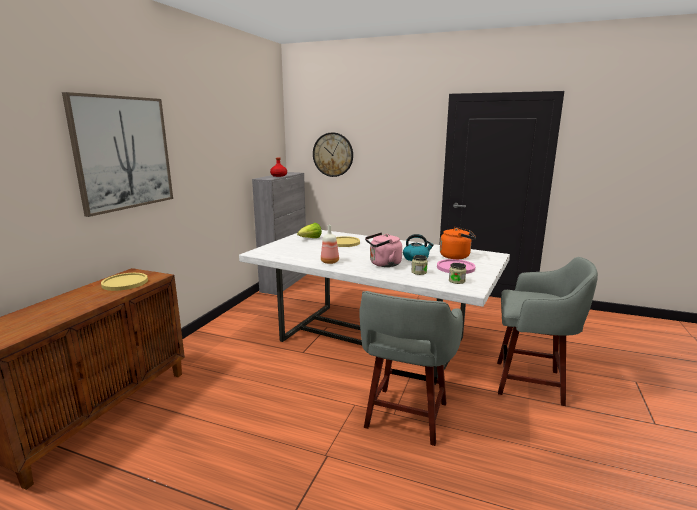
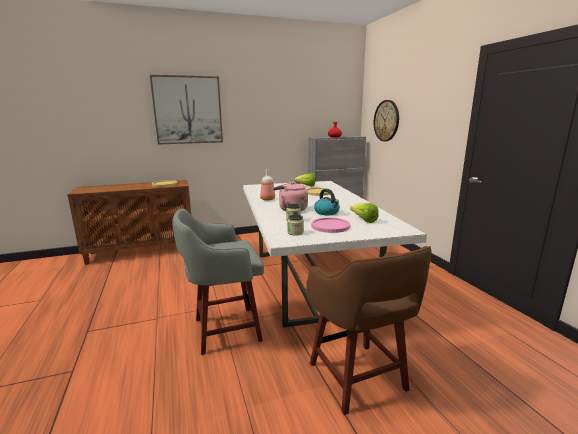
camera: 50 degrees right, 0 degrees up
(456, 256) = (364, 220): orange kettle -> lettuce
(532, 383) = (359, 379): grey stool -> brown stool

